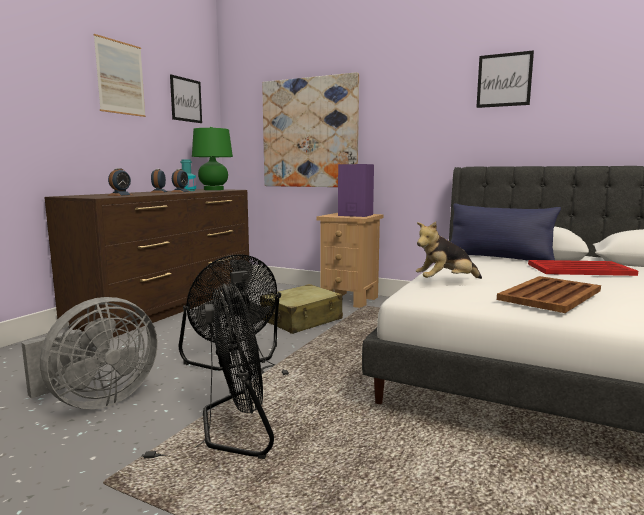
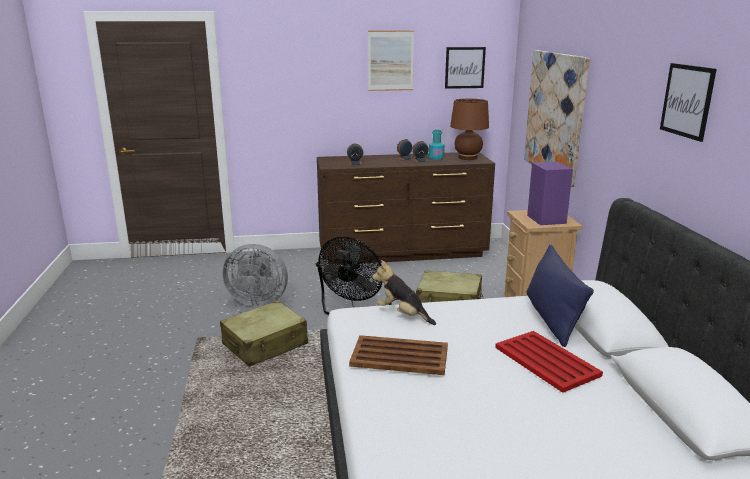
camera: 55 degrees right, 10 degrees up
(213, 189) = (467, 158): green table lamp -> brown table lamp
(226, 428) = (265, 344): black fan -> beige suitcase

